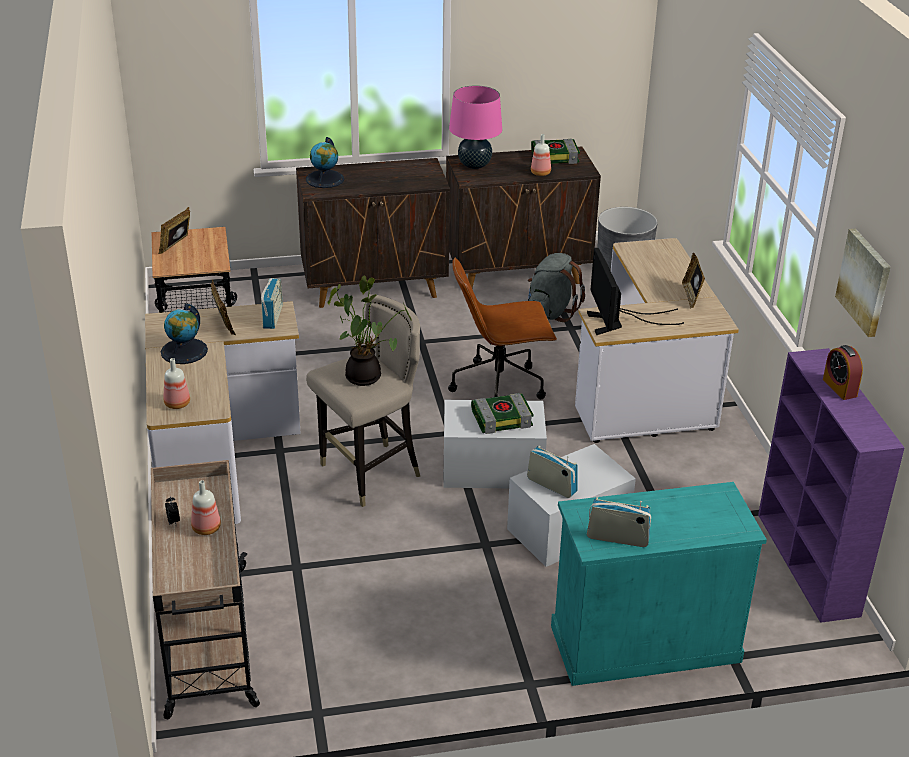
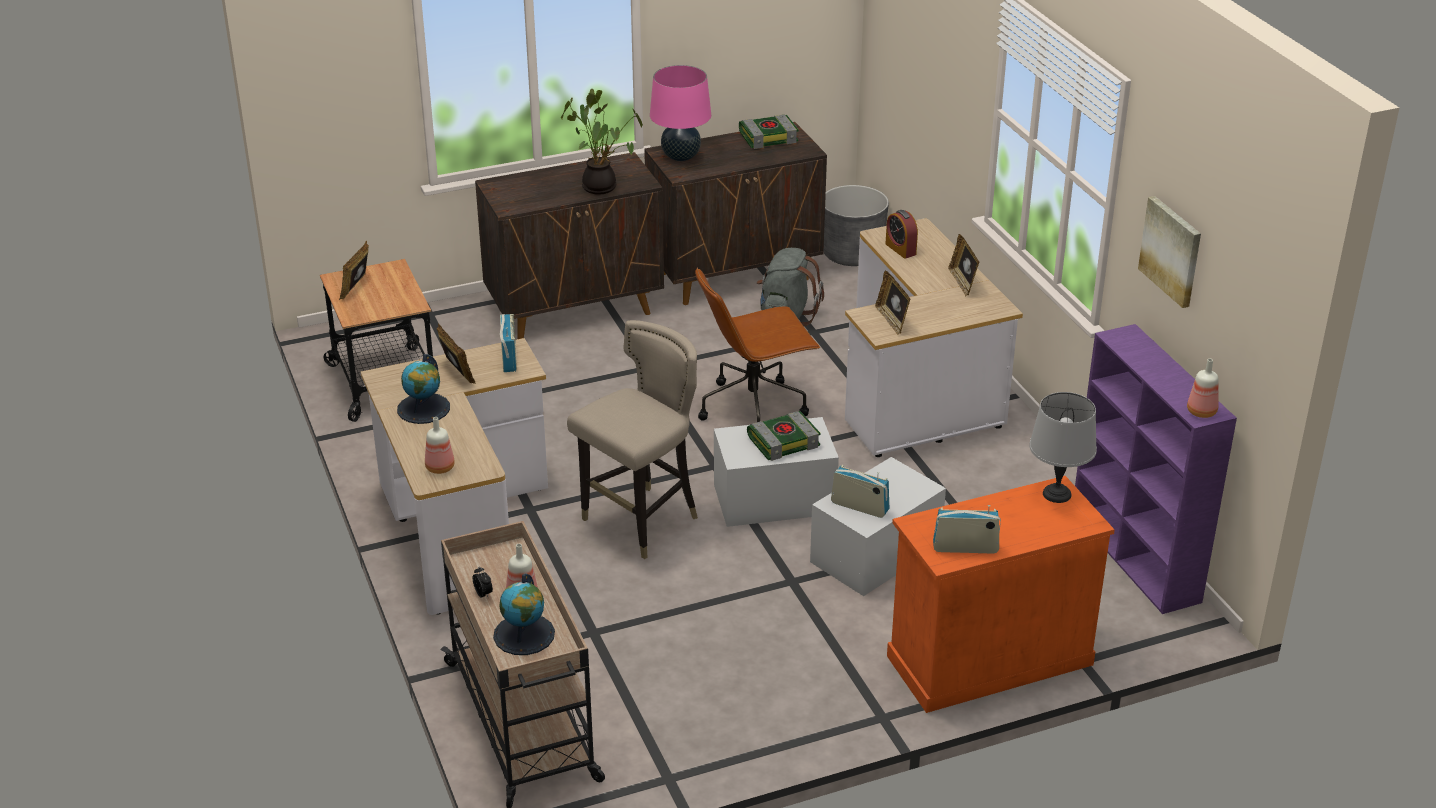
camera: 10 degrees left, 0 degrees up
(325, 179) = (515, 191): globe -> globe (524, 634)
(366, 376) = (637, 412): potted plant -> potted plant (602, 186)
(541, 173) = (759, 158): bottle -> bottle (1202, 411)
(617, 322) = (892, 320): monitor -> picture frame
(644, 643) = (989, 660): turquoise cabinet -> orange cabinet
(720, 497) = (1057, 493): none -> grey table lamp
(839, 388) = (1157, 364): alarm clock -> alarm clock (900, 249)

